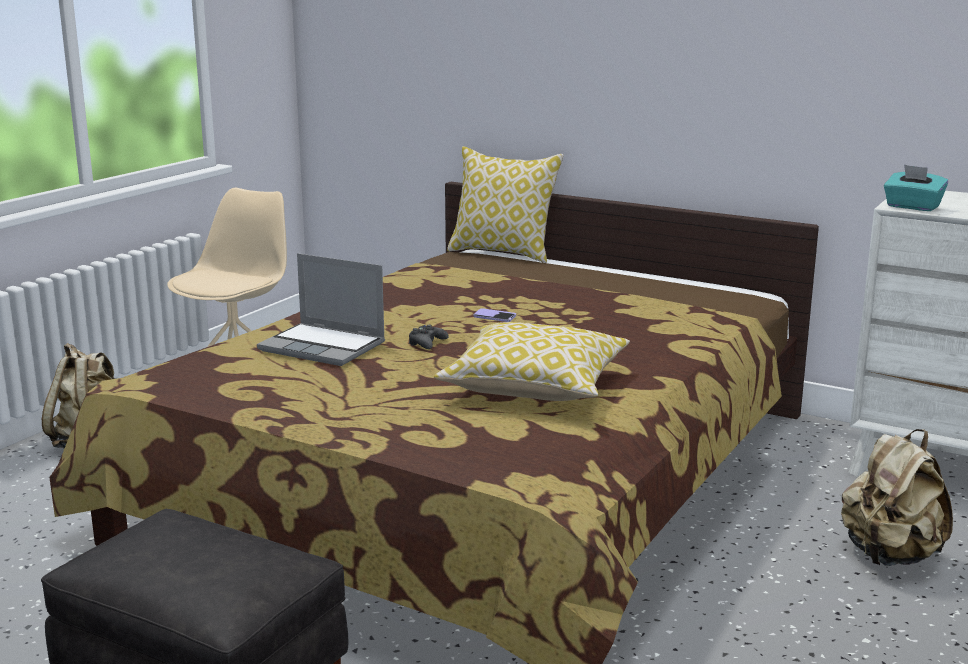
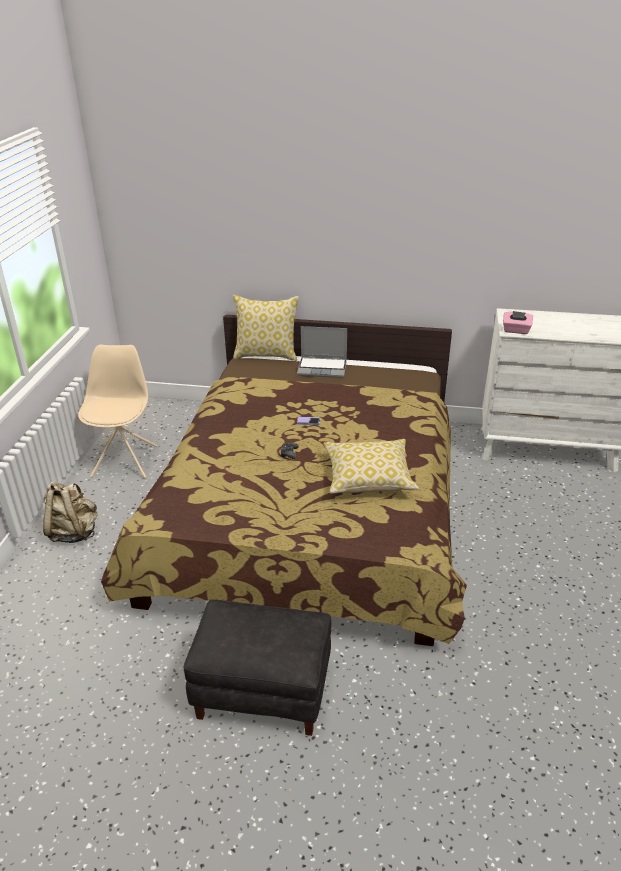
camera: 20 degrees left, 15 degrees up
(324, 347) = (235, 468): laptop -> laptop (323, 368)
(890, 555) = (524, 510): beige backpack -> none
(912, 207) = (516, 330): turquoise tissue box -> pink tissue box

